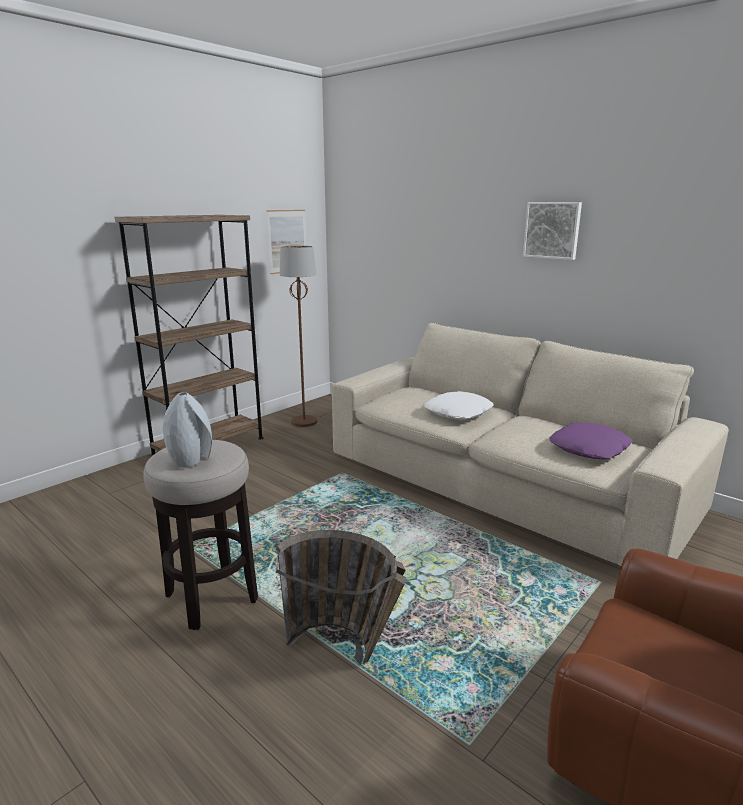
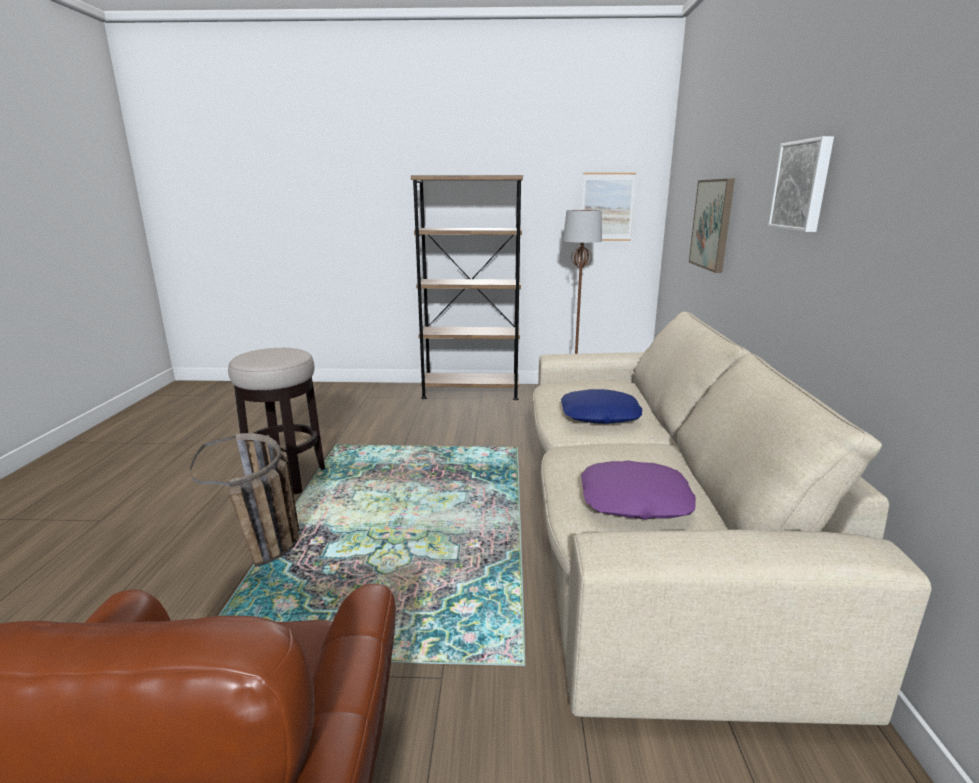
camera: 50 degrees right, 0 degrees up
(191, 460) = (257, 356): grey vase -> none
(425, 254) = (712, 224): none -> picture
(459, 413) = (600, 415): white pillow -> blue pillow

